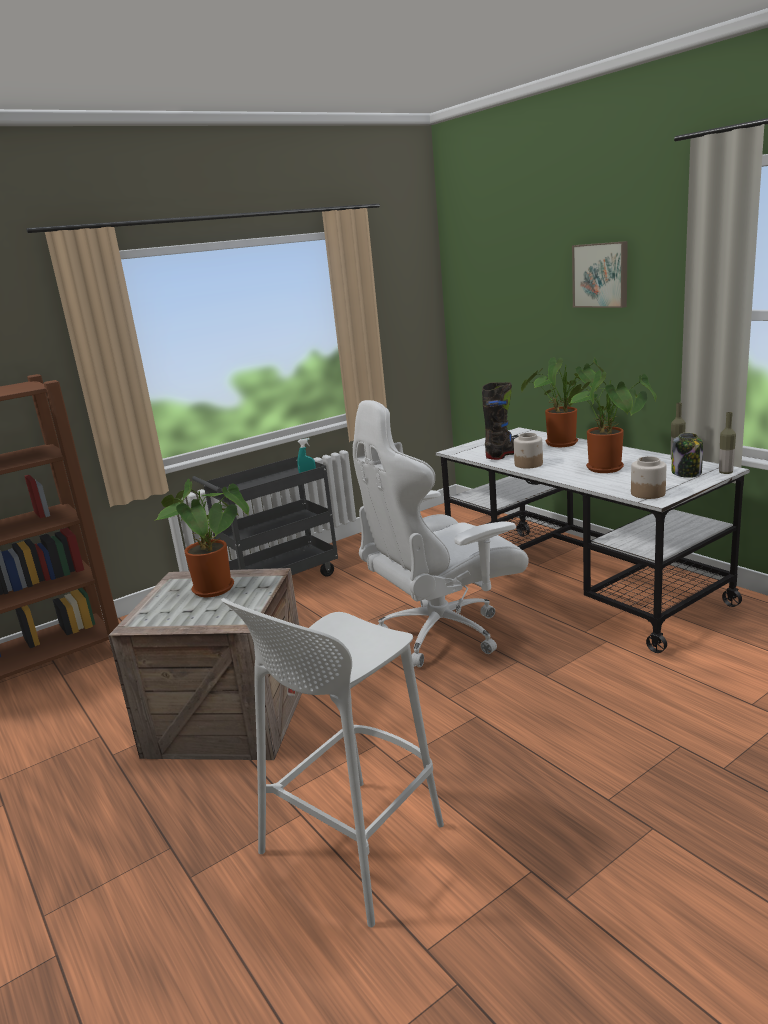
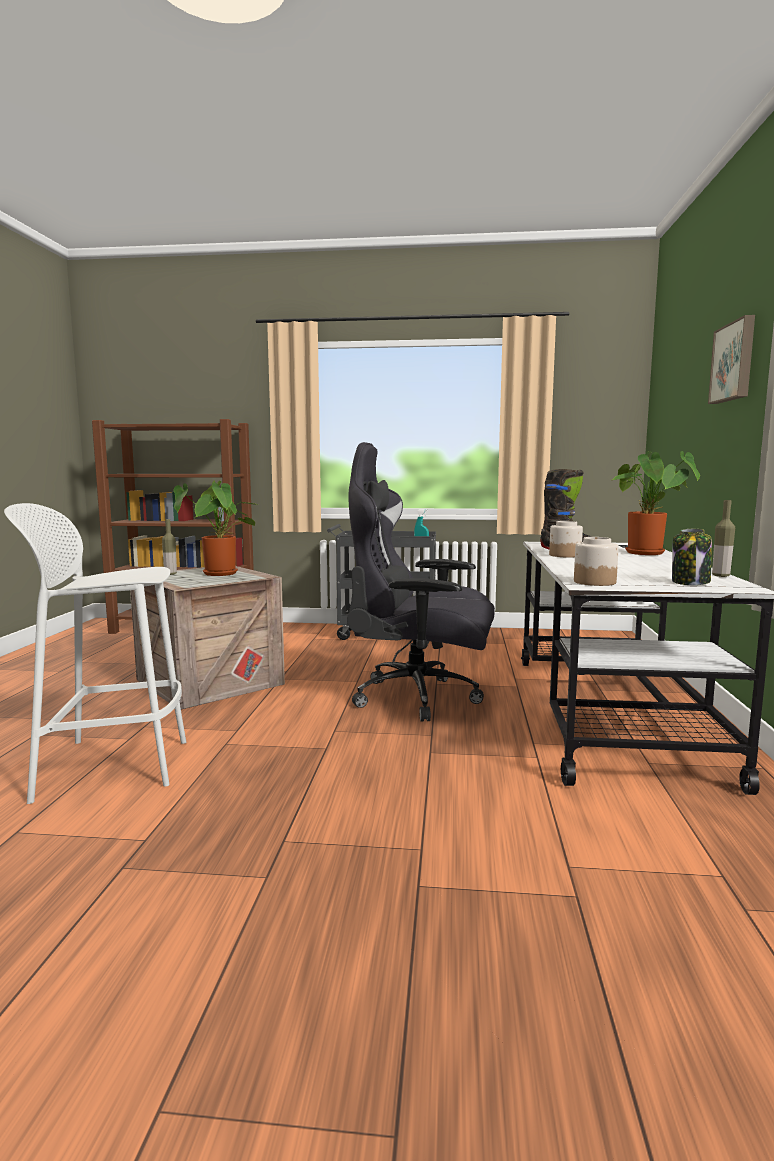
camera: 40 degrees right, 10 degrees down
(447, 632) = (424, 698): white office chair -> black office chair
(609, 469) = (623, 568): potted plant -> none
(725, 472) = (738, 590): bottle -> bottle (170, 574)

